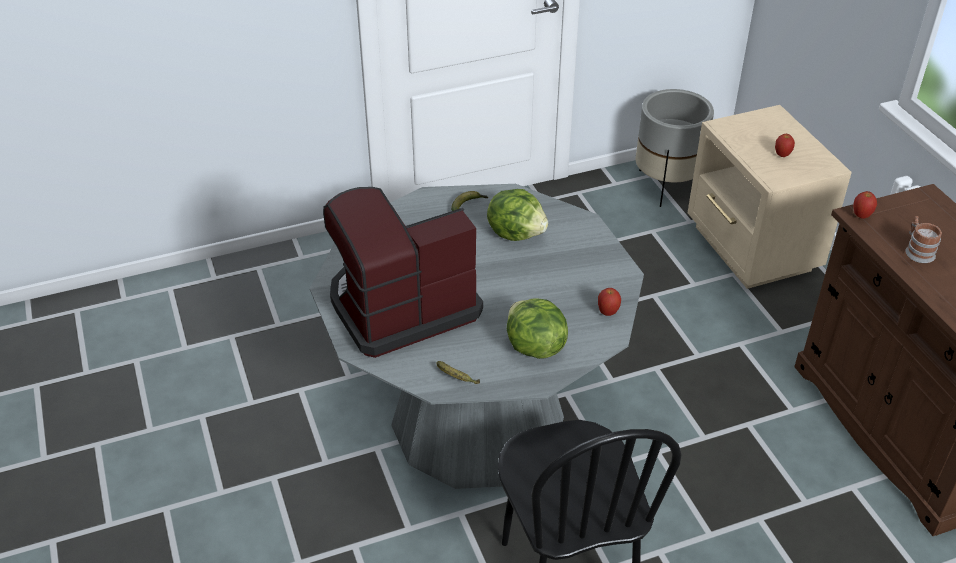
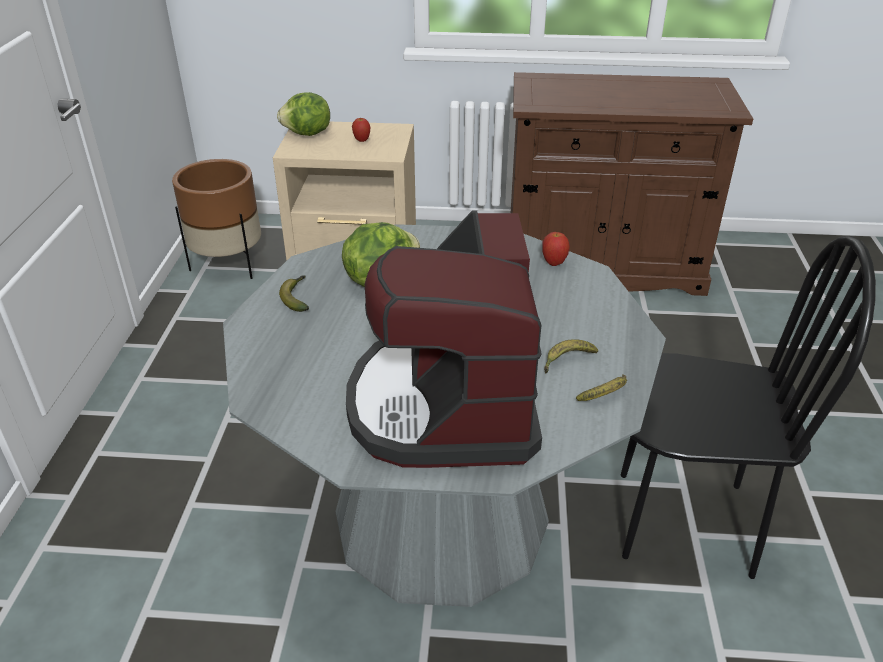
camera: 65 degrees left, 5 degrees down
(482, 350) = (567, 360): none -> banana
(534, 347) = (582, 323): lettuce -> lettuce (307, 134)
(666, 185) = (228, 264): grey planter -> brown planter
(861, 216) = (532, 104): apple -> none
(917, 251) = (590, 99): mug -> none

